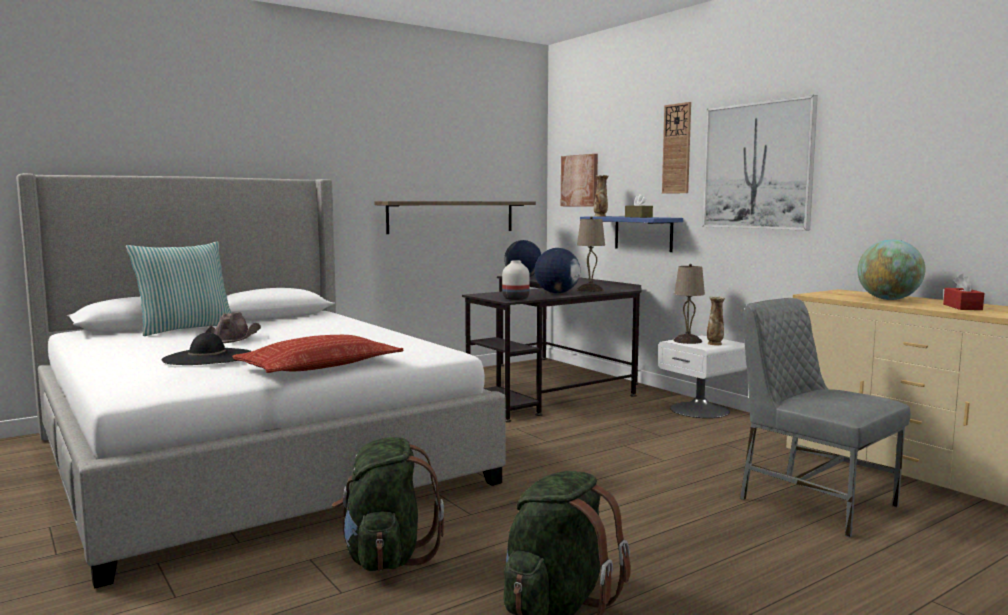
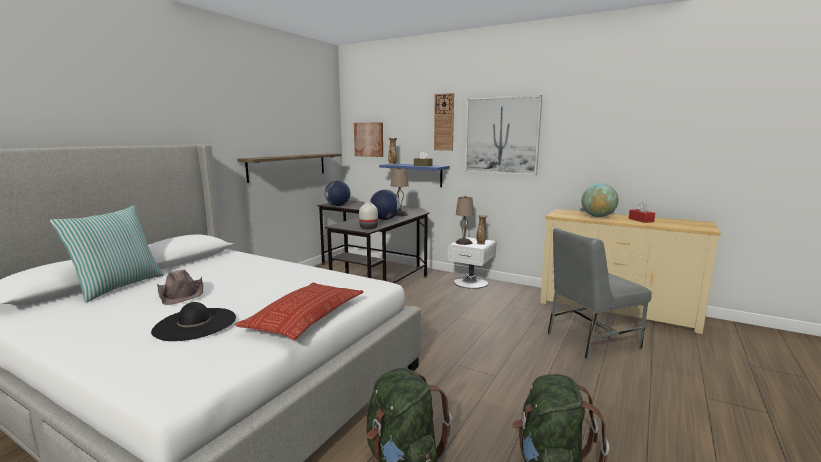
camera: 25 degrees left, 5 degrees up
(814, 502) = (590, 340): grey chair -> grey chair turned 45 degrees counterclockwise

